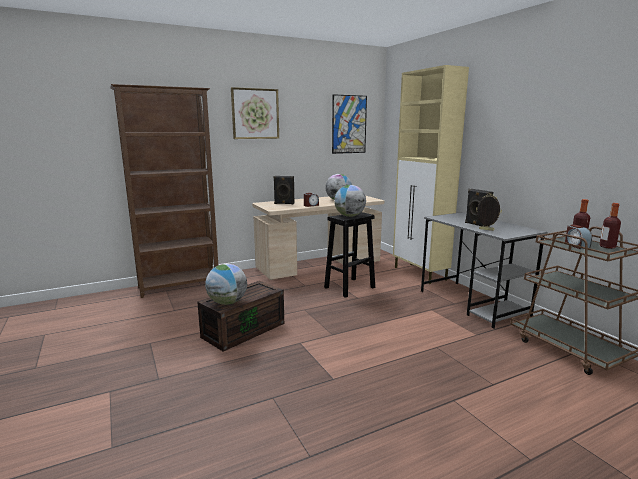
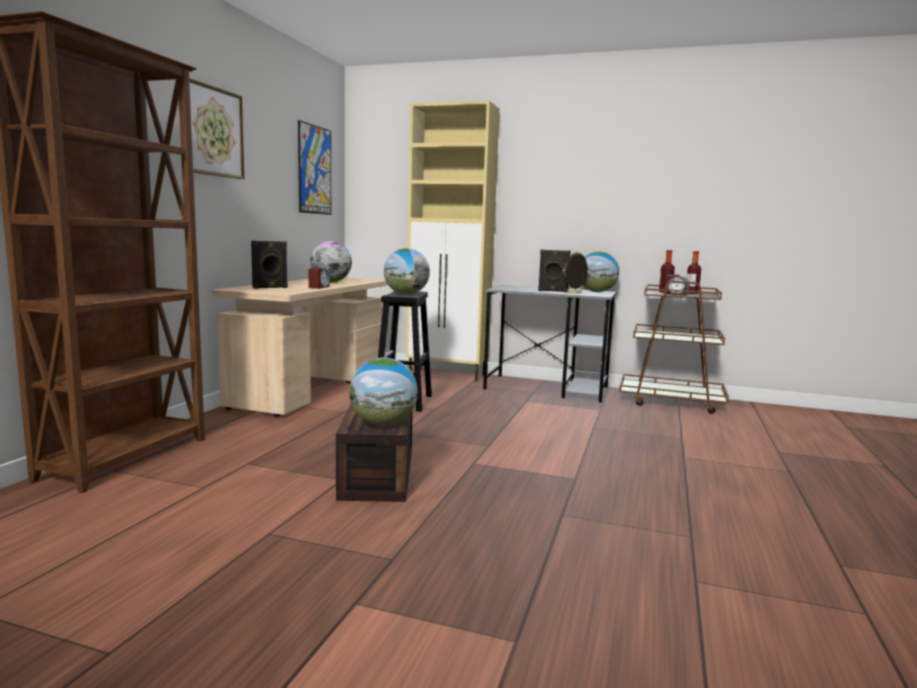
camera: 45 degrees left, 5 degrees down
(519, 230) = (596, 292): none -> globe

